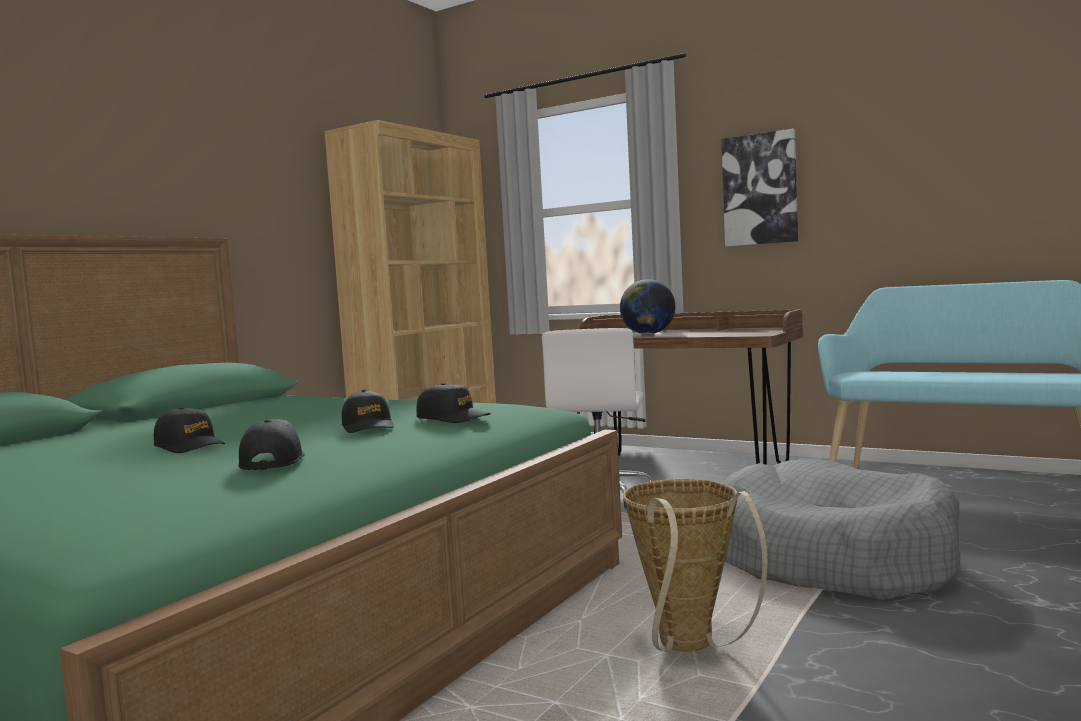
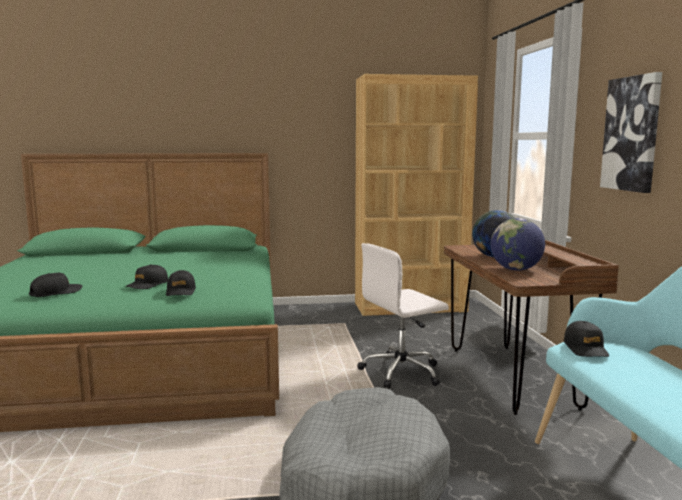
camera: 50 degrees right, 5 degrees up
(190, 446) = (89, 274): black cap -> black cap (586, 349)
(689, 648) = (159, 474): basket -> none
(713, 333) = (516, 270): none -> globe

